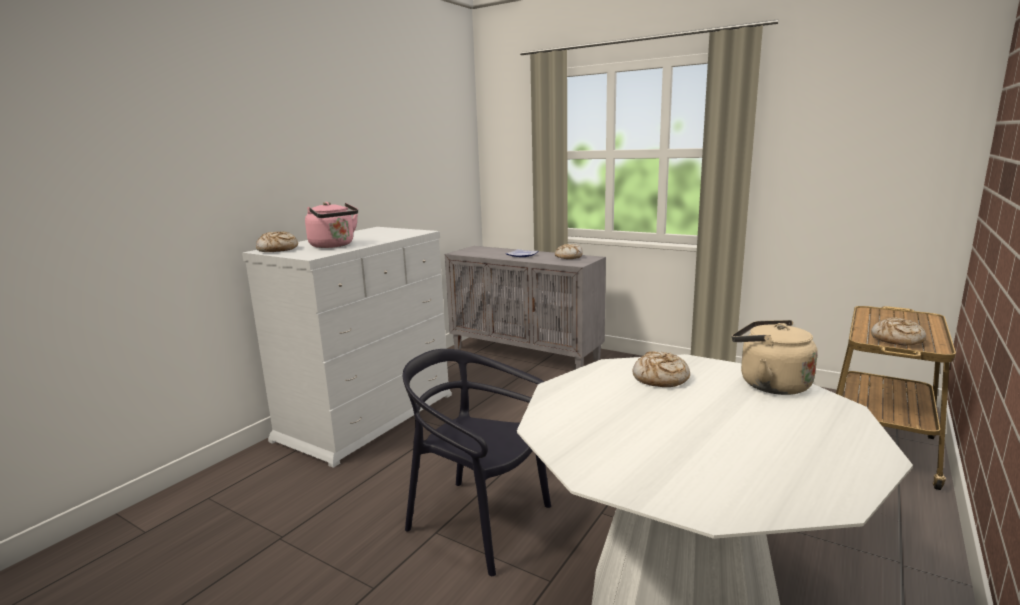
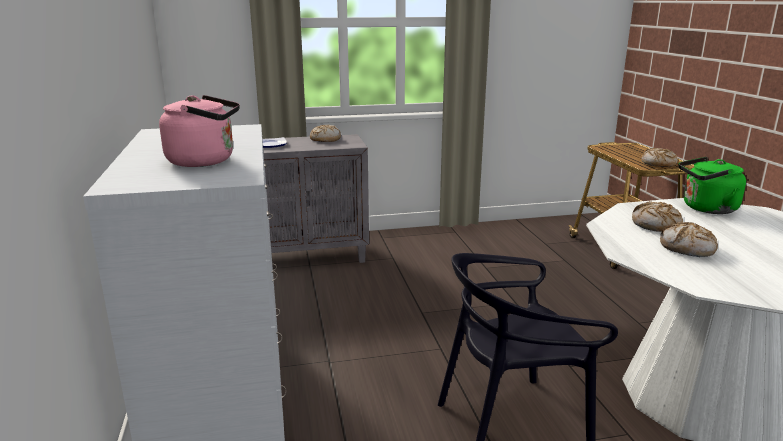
camera: 45 degrees left, 5 degrees up
(278, 250) = (137, 181): bread -> bread (687, 248)
(769, 384) = (706, 209): beige kettle -> green kettle

